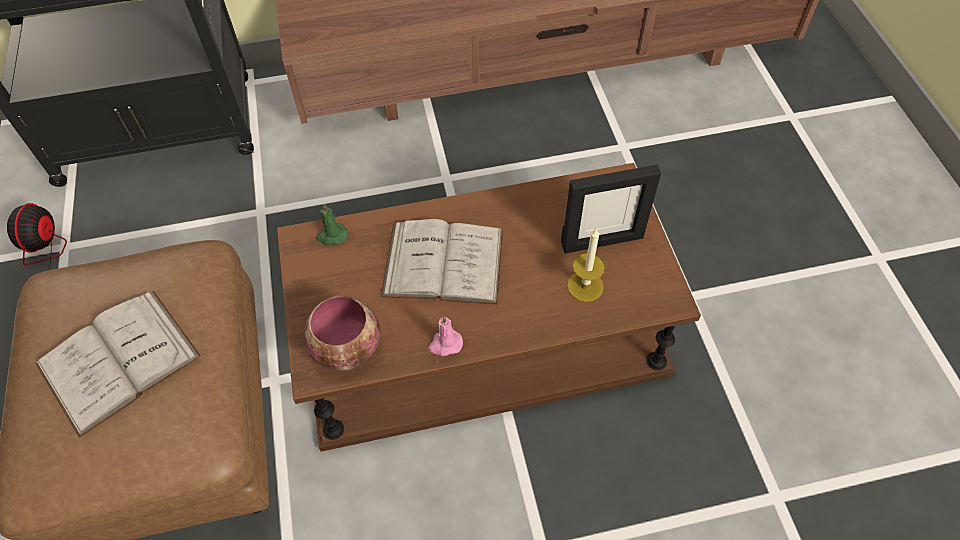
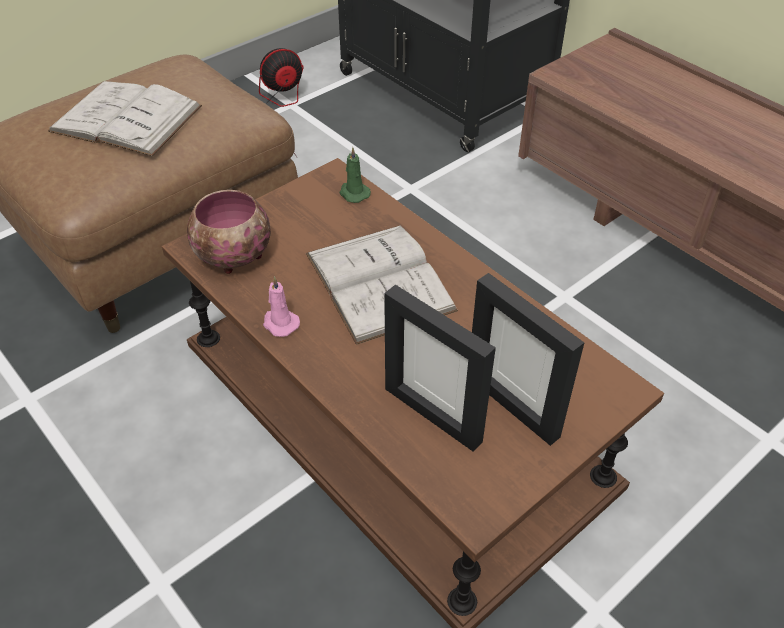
camera: 60 degrees right, 10 degrees down
(585, 286) = (434, 413): candle -> picture frame

